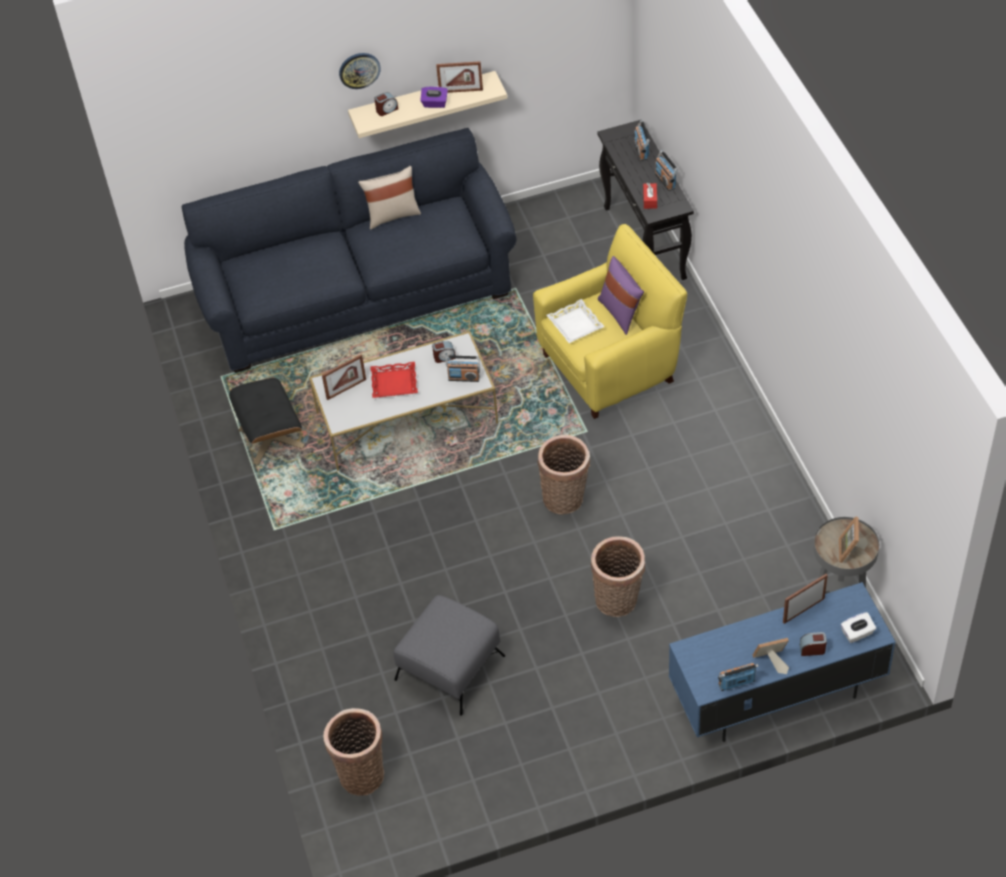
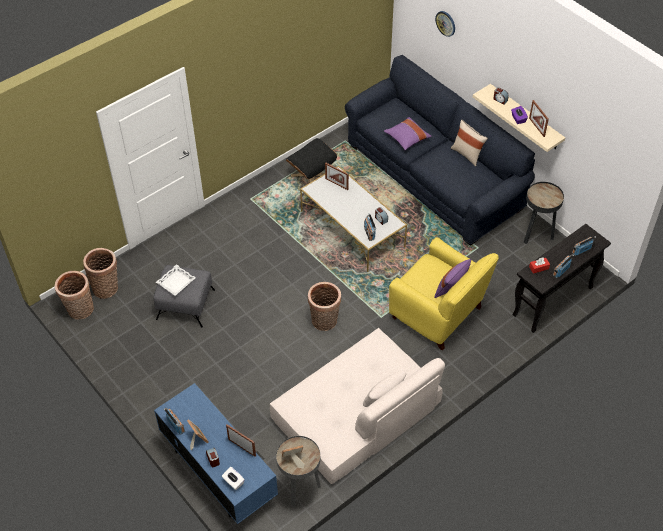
camera: 65 degrees right, 0 degrees up
(322, 271) = (407, 138): none -> purple pillow
(359, 70) = (502, 66): wall clock -> wall clock (445, 23)
(394, 383) = (351, 203): red tray -> none
(524, 221) = (536, 235): none -> black side table
(575, 324) = (428, 269): white tray -> white tray (176, 282)
(619, 601) = (259, 370): basket -> basket (80, 311)
(738, 505) = (356, 413): none -> beige sofa

